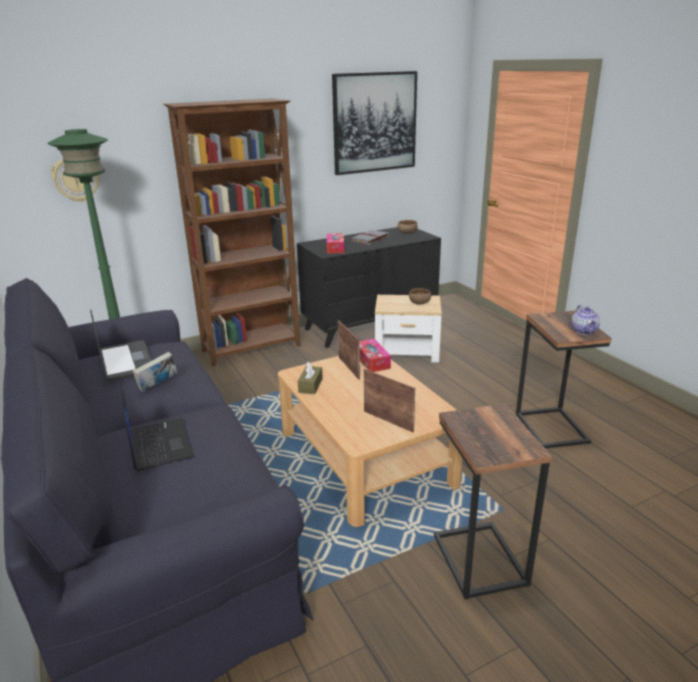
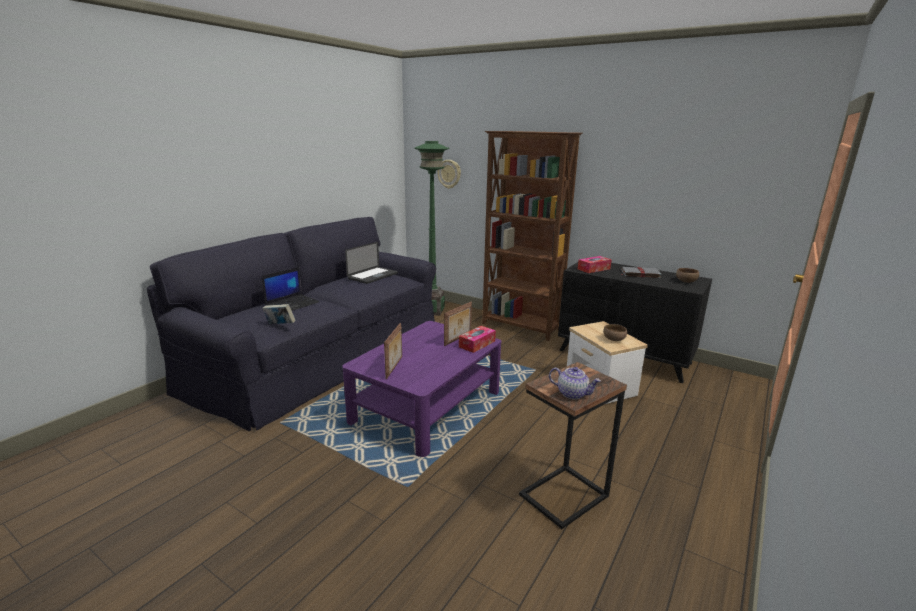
camera: 60 degrees right, 5 degrees down
(158, 386) = (352, 289): book -> book (280, 325)
(310, 385) = (419, 333): brown tissue box -> none
(365, 457) = (427, 406): beige coffee table -> purple coffee table
(374, 122) = (687, 164): picture -> none
(478, 560) = (338, 485): side table -> none
(584, 331) = (572, 394): teapot -> teapot turned 120 degrees counterclockwise

